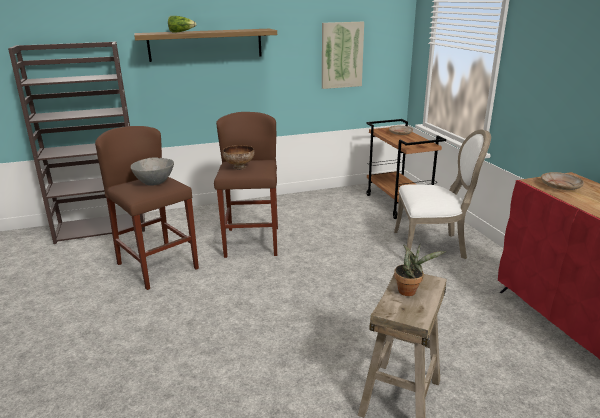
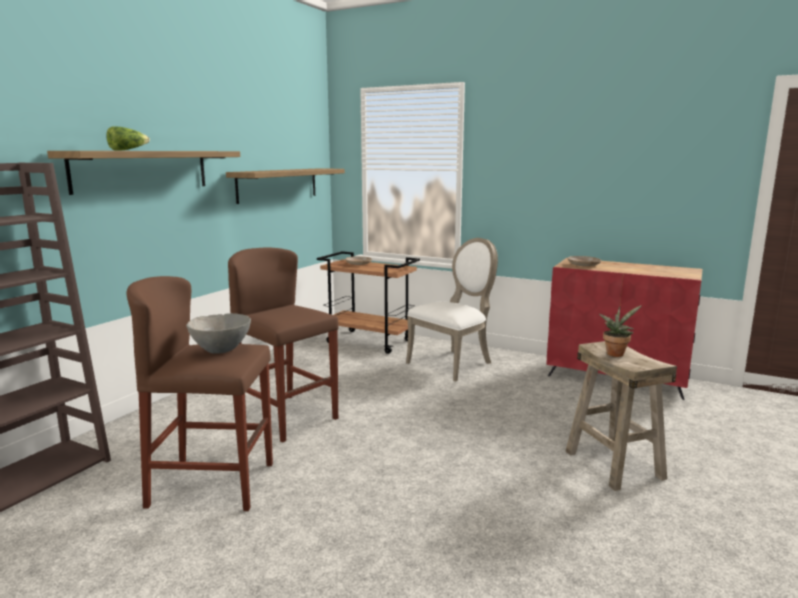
camera: 45 degrees left, 10 degrees down
(239, 167) = (283, 315): bowl -> none
(341, 55) = (278, 184): picture -> shelf

